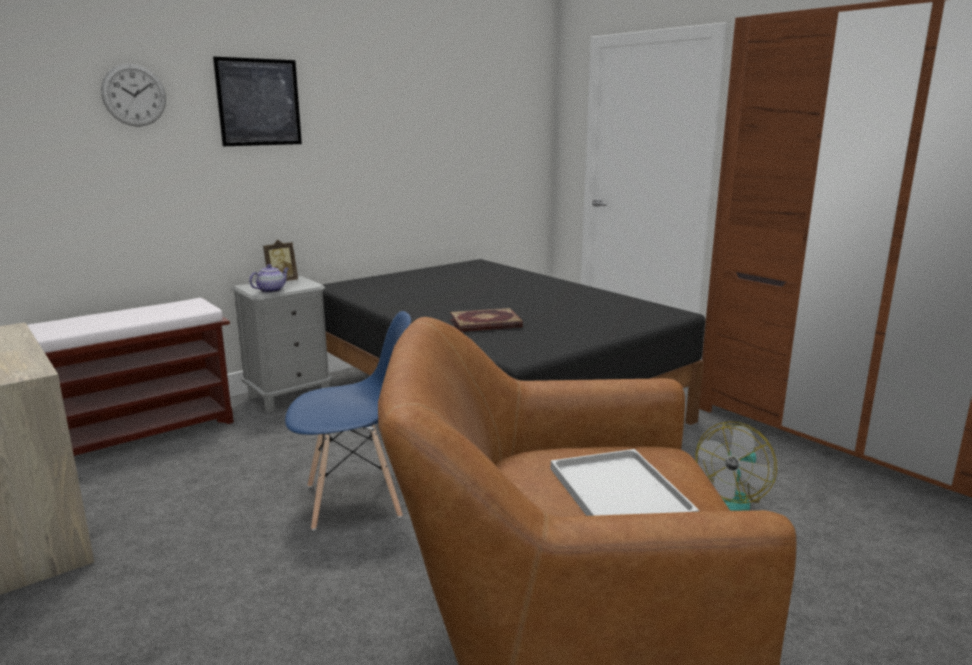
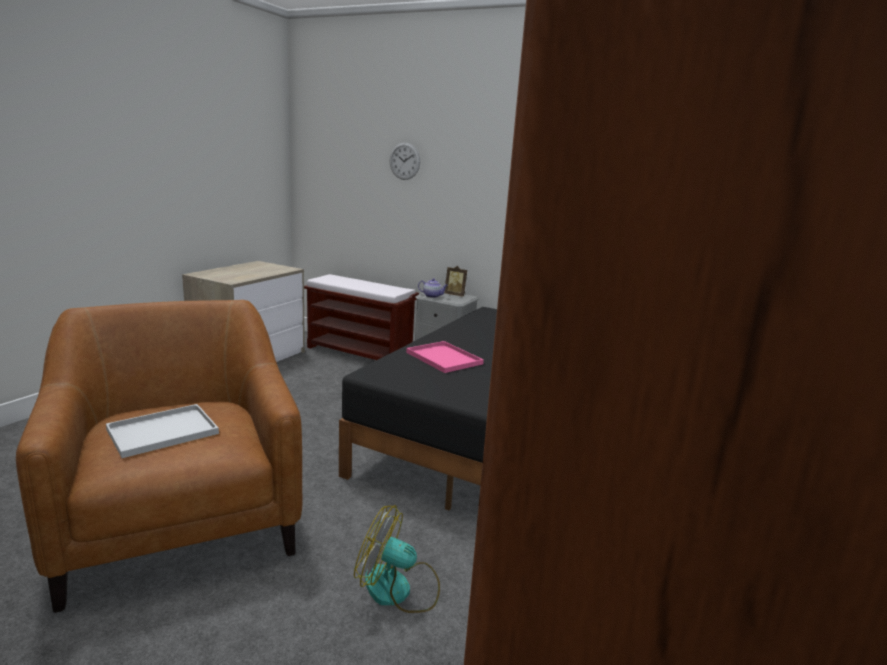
camera: 65 degrees right, 0 degrees up
(259, 102) = (474, 170): picture -> none
(354, 500) = (317, 422): blue chair -> none
(485, 324) = (442, 358): book -> pink tray

